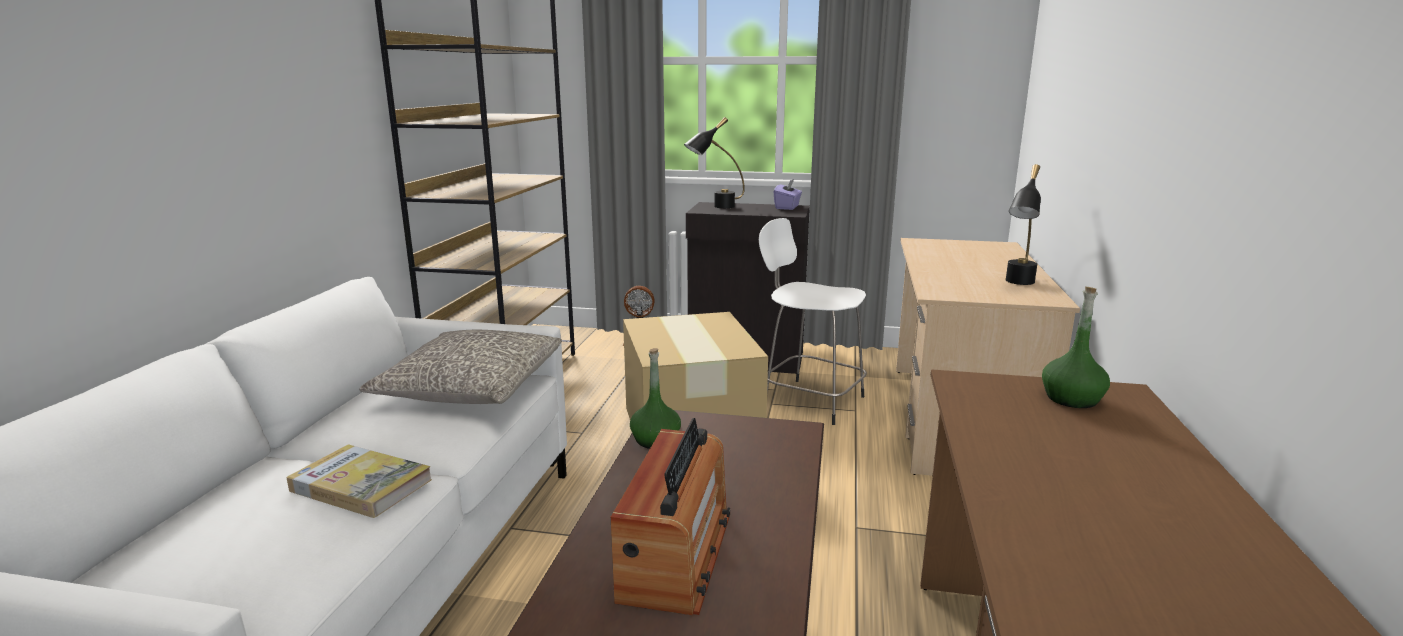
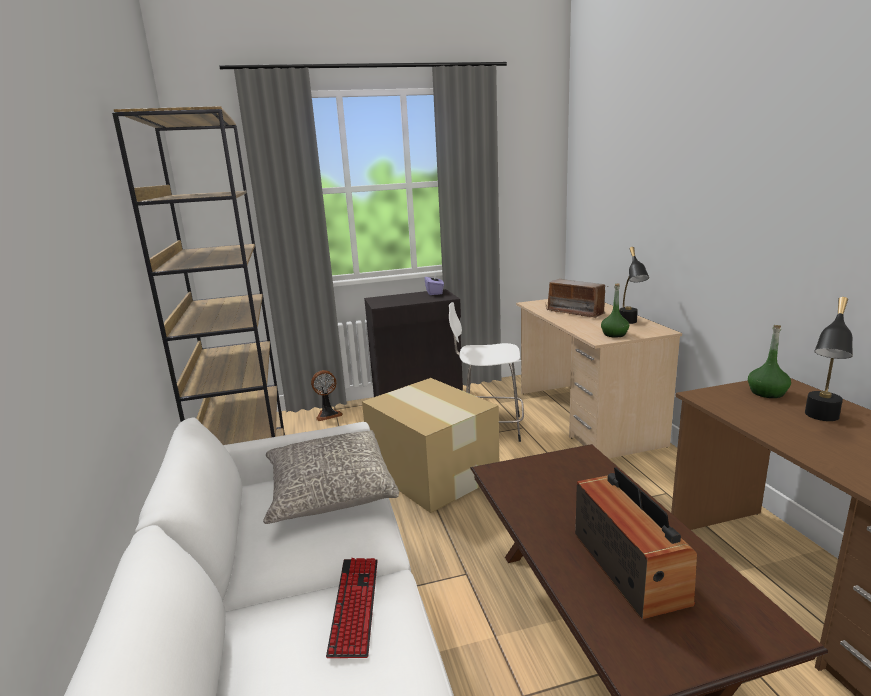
camera: 25 degrees left, 0 degrees up
(361, 485) = (355, 606): book -> keyboard
(655, 440) = (510, 490): green bottle -> green bottle (614, 334)
(715, 207) = (385, 300): black table lamp -> black table lamp (820, 420)
(962, 260) = (575, 312): none -> radio

